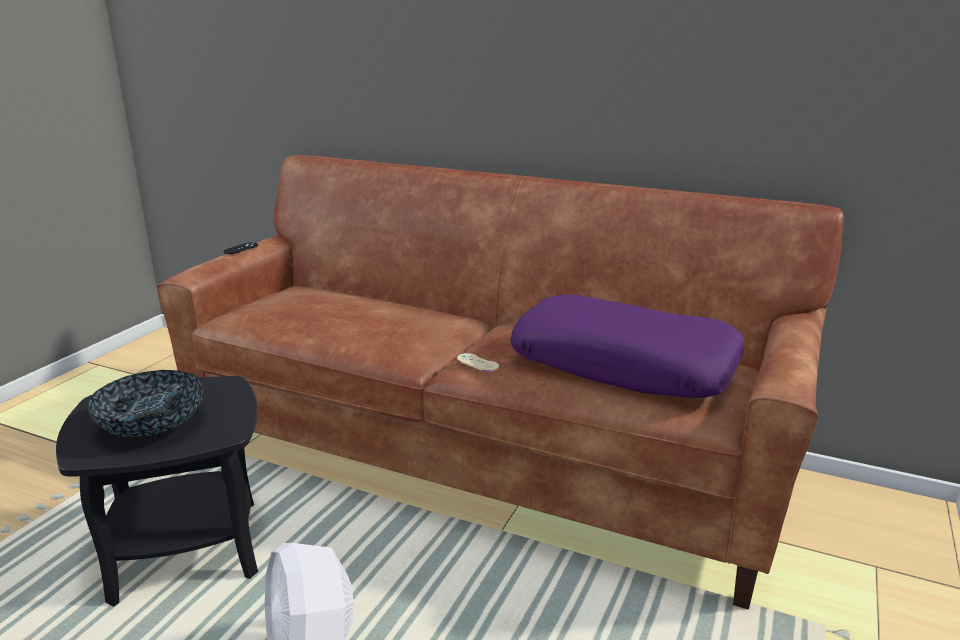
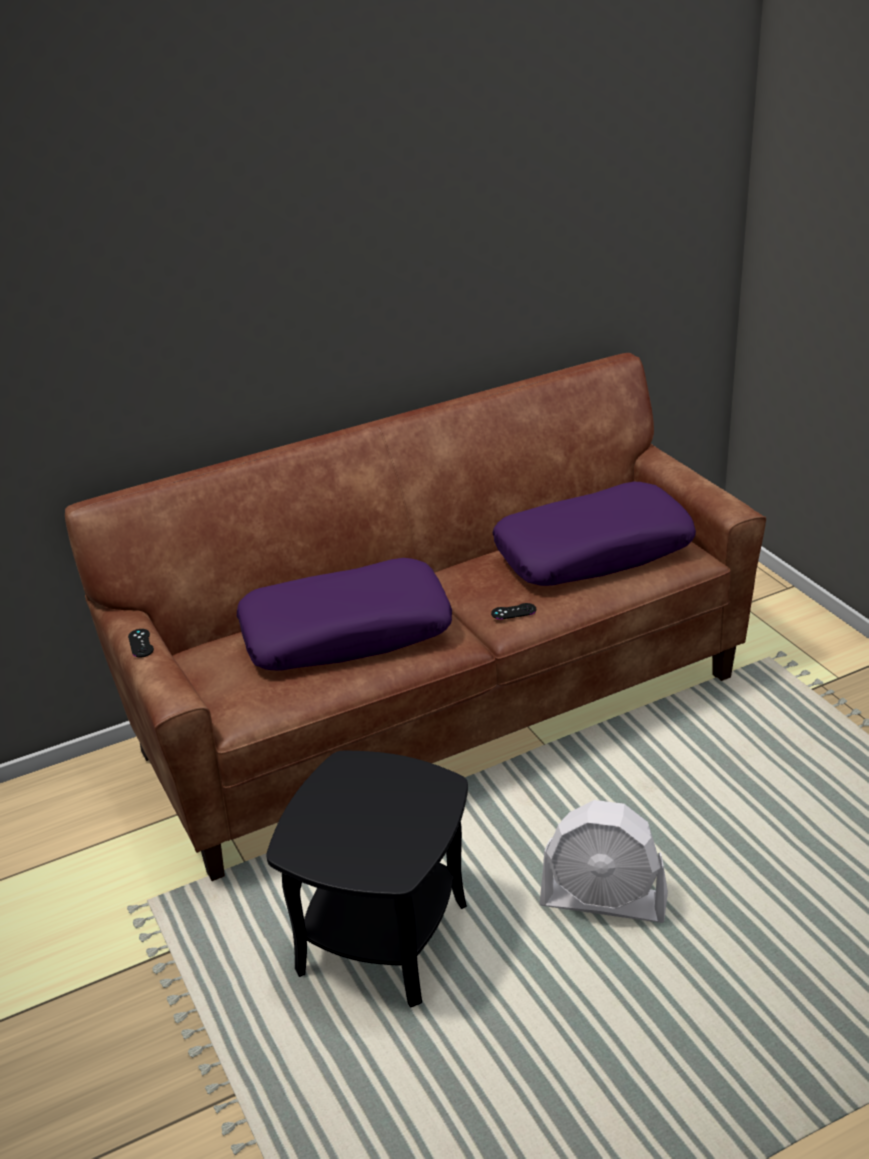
camera: 50 degrees left, 10 degrees up
(153, 427) = (385, 824): bowl -> none
(366, 315) = (346, 632): none -> purple pillow
(477, 363) = (513, 611): beige game controller -> black game controller

